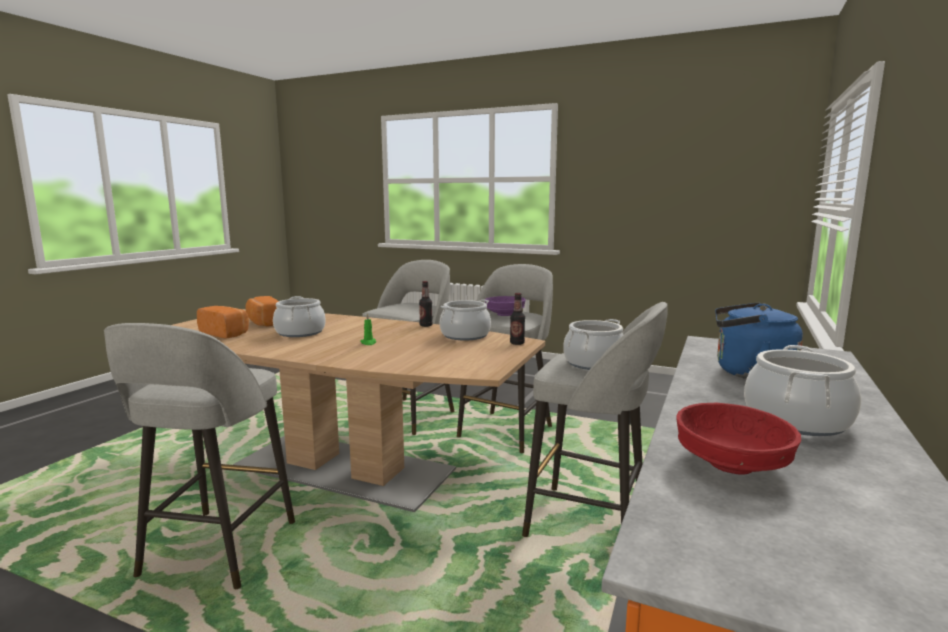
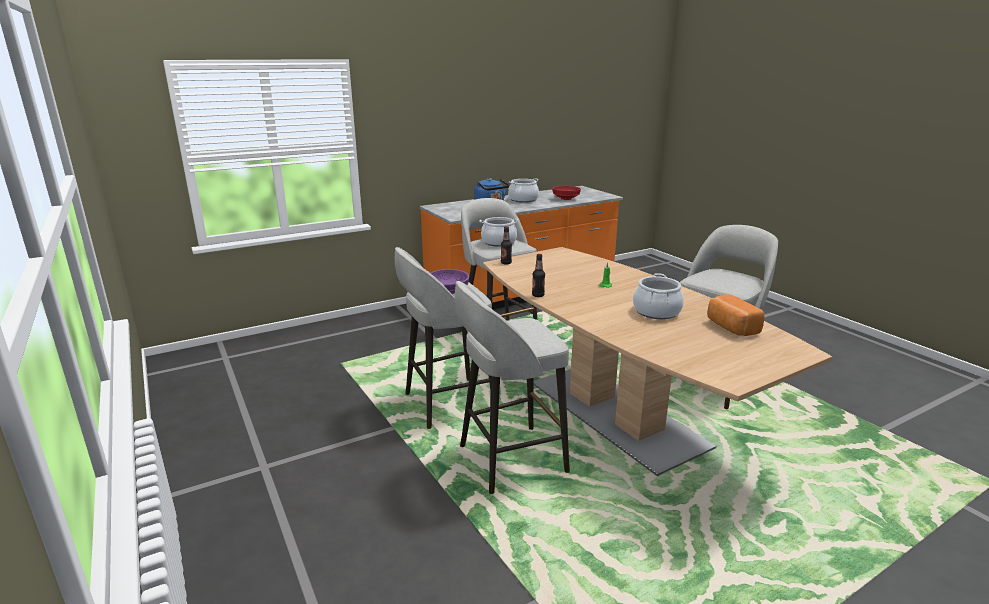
camera: 145 degrees left, 10 degrees up
(263, 323) = (694, 339): bread -> none
(465, 335) = (526, 277): cooking pot -> none

